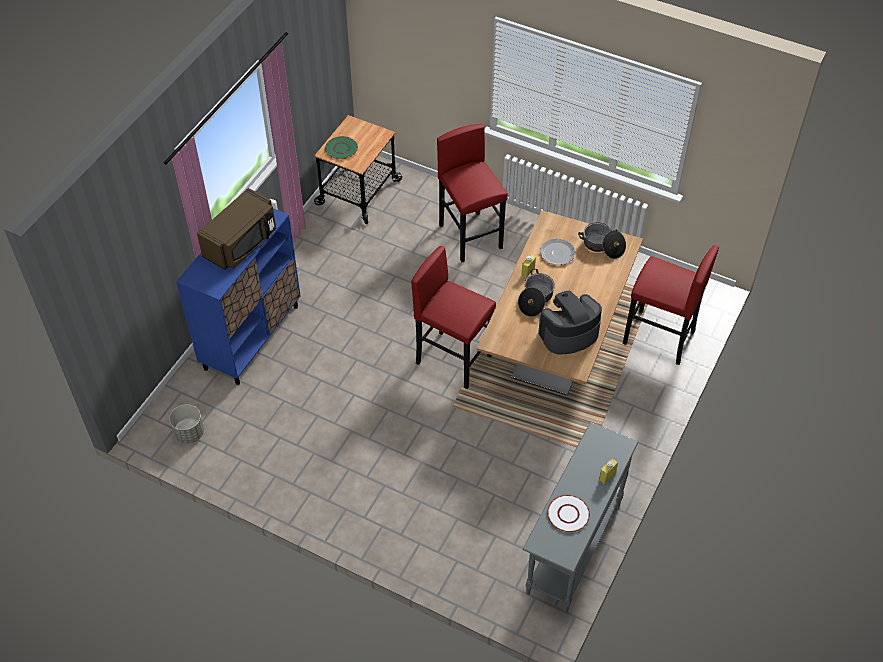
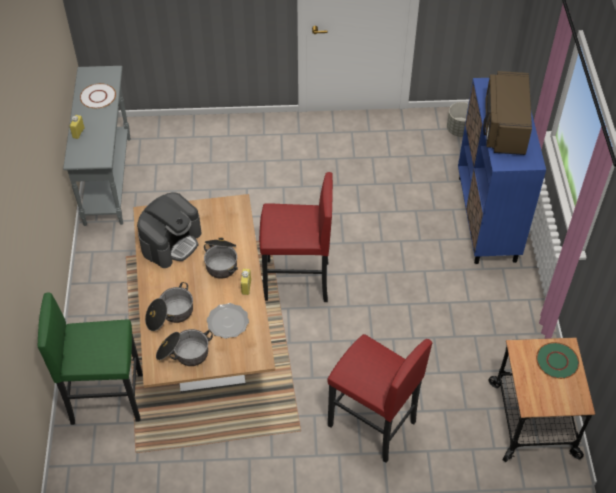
camera: 150 degrees right, 0 degrees up
(599, 277) = (170, 314): none -> cooking pot
(658, 338) = (107, 398): red stool -> green stool

